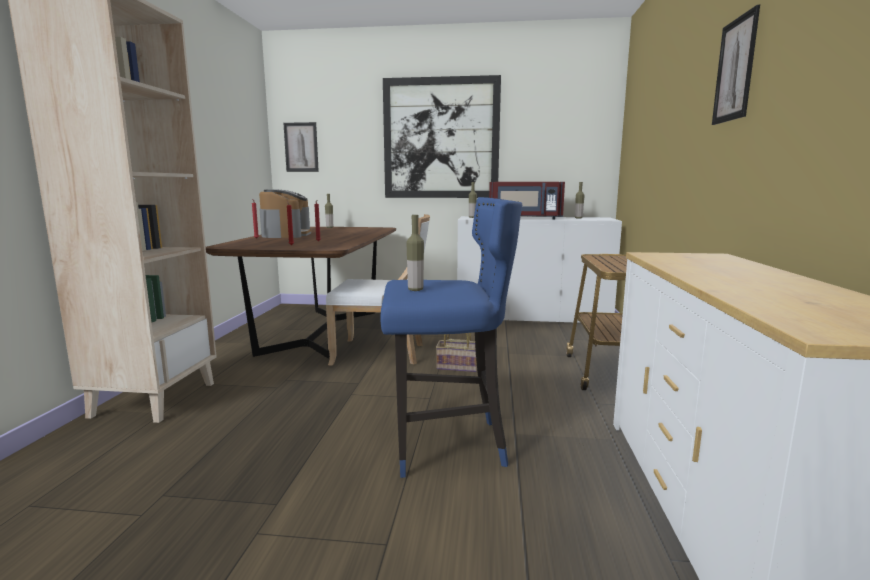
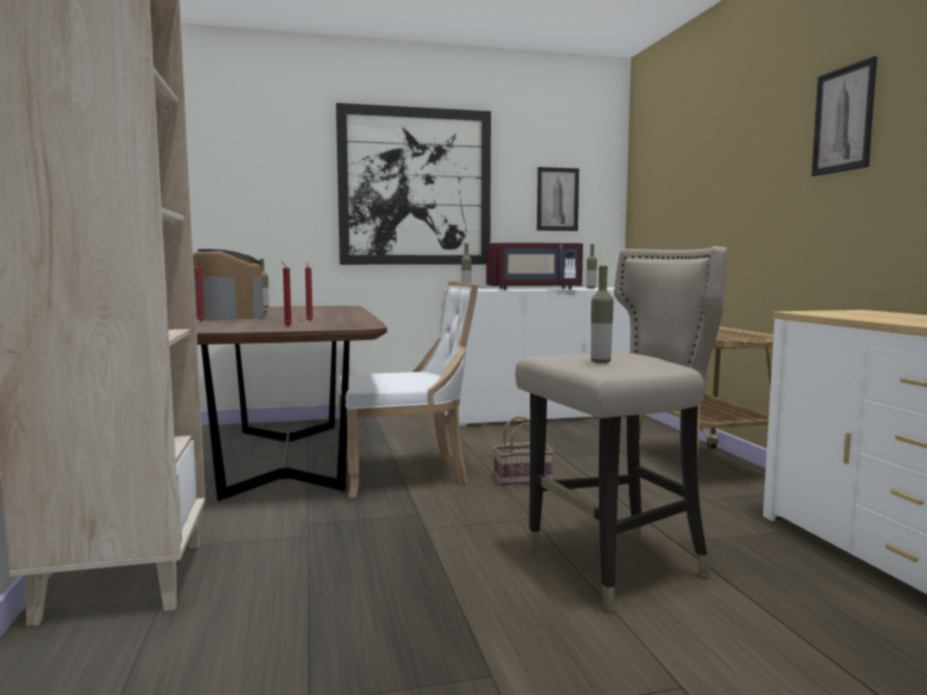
camera: 20 degrees left, 5 degrees down
(301, 147) = (210, 192): picture -> picture (557, 199)
(446, 445) = (616, 567): blue stool -> beige stool

